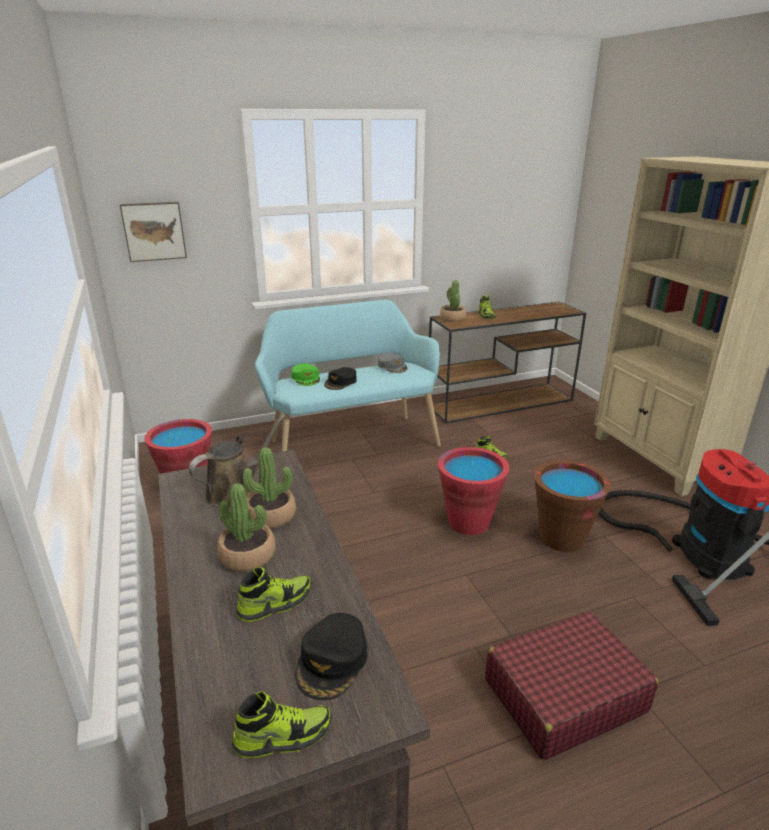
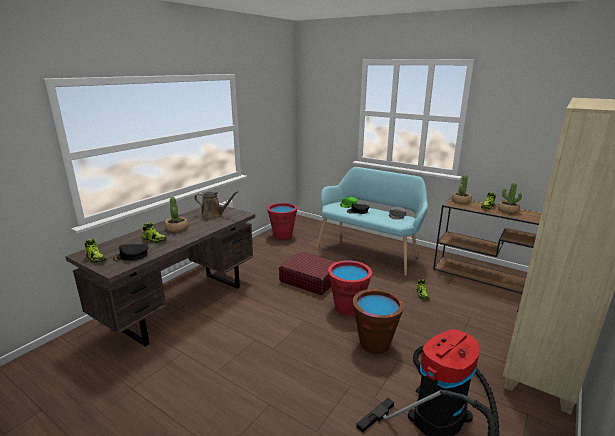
camera: 55 degrees right, 5 degrees down
(154, 231) = (318, 116): picture -> none
(270, 516) = (203, 224): potted plant -> potted plant (508, 211)
(563, 695) = (246, 377): red suitcase -> red suitcase (310, 280)

